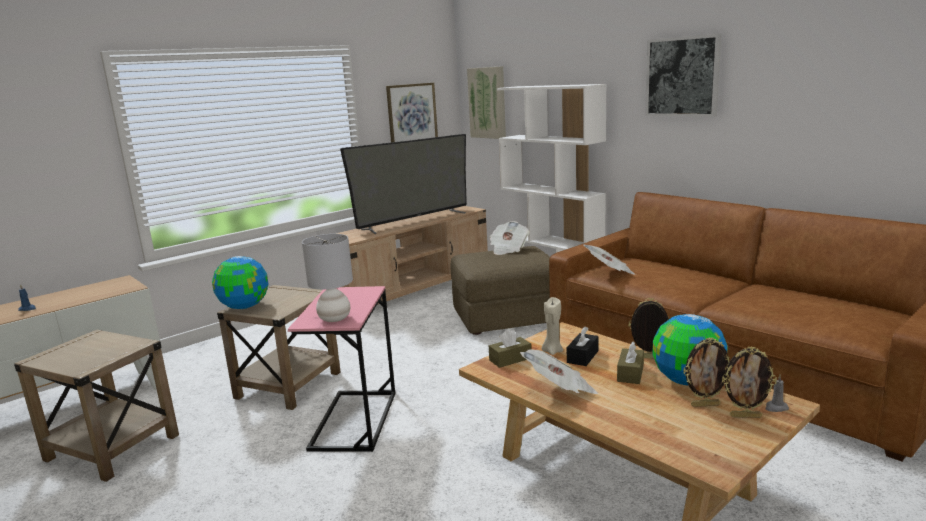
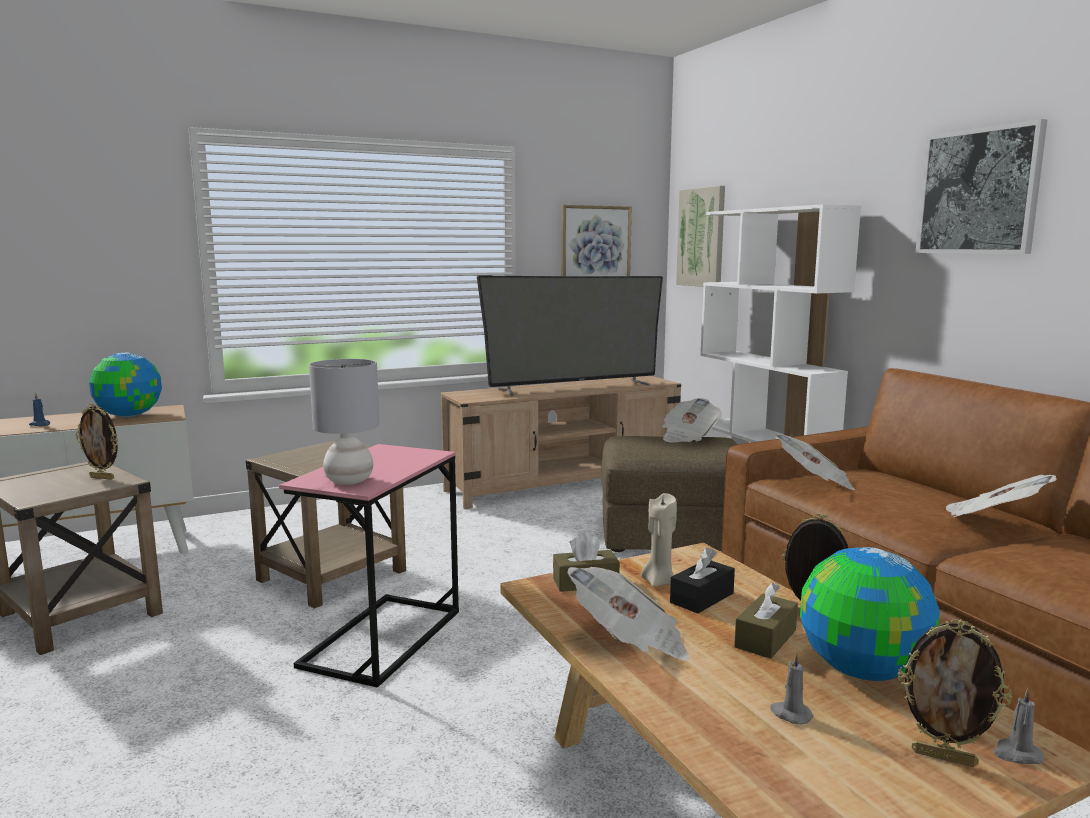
camera: 15 degrees right, 5 degrees down
(244, 307) = (282, 458): globe -> globe (129, 415)
(665, 411) = (790, 714): none -> grey candle
(705, 405) = (873, 719): picture frame -> picture frame (103, 478)
(717, 282) = (993, 519): none -> newspaper

